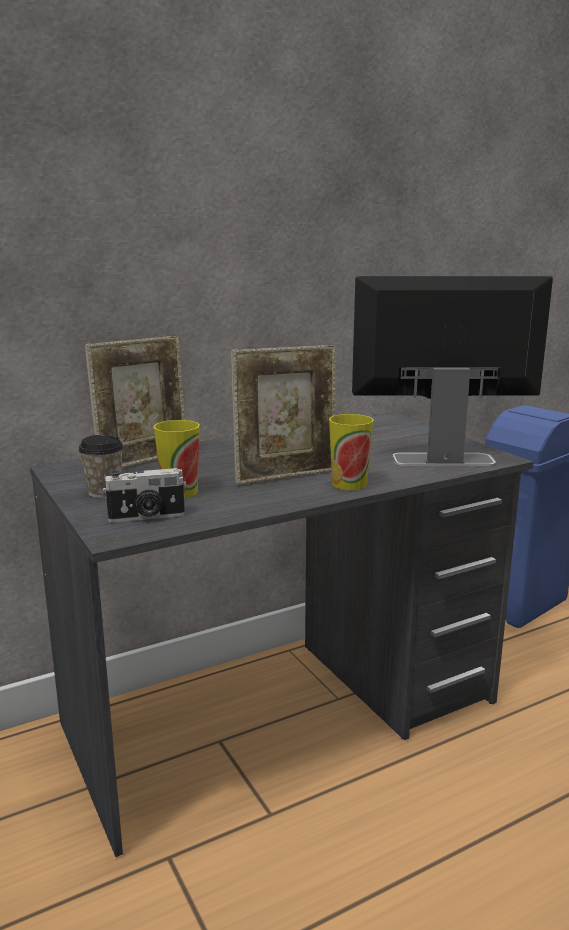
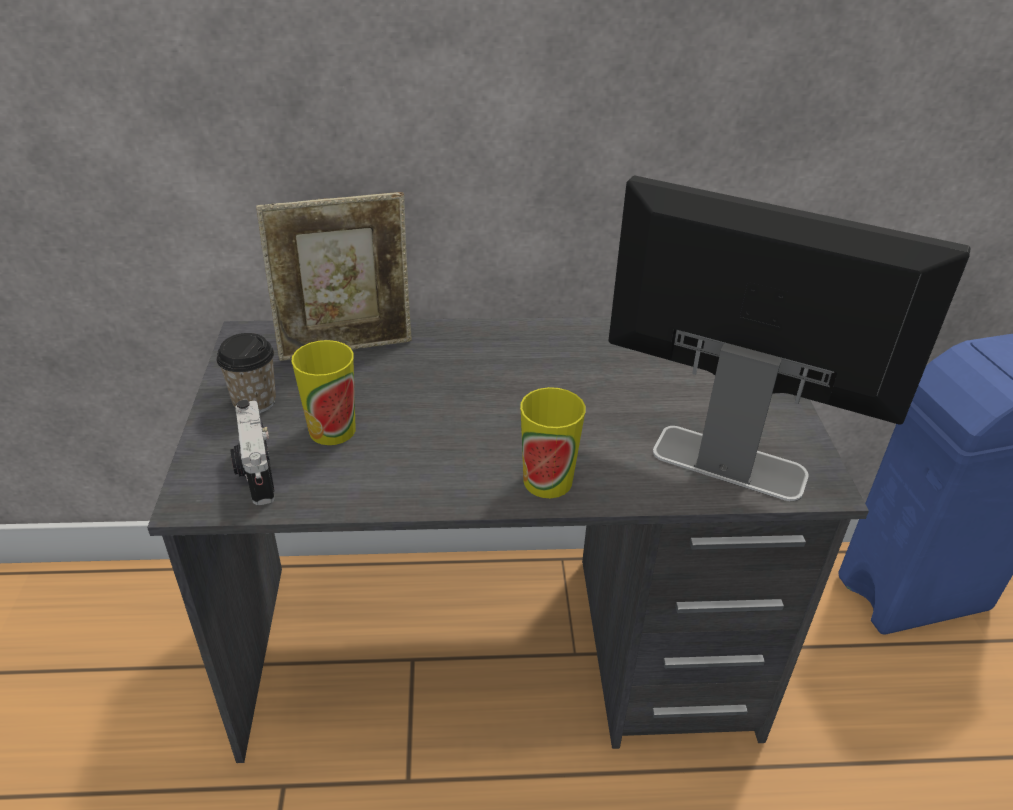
camera: 25 degrees right, 20 degrees up
(147, 517) = (256, 473): camera -> camera turned 60 degrees clockwise
(286, 476) = (483, 435): picture frame -> none

